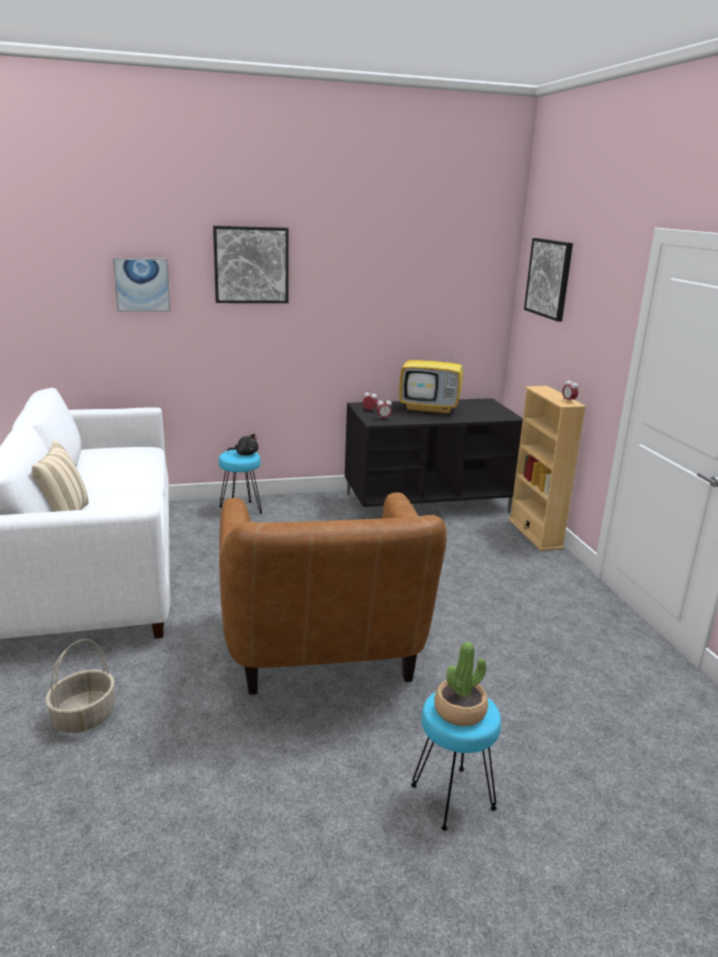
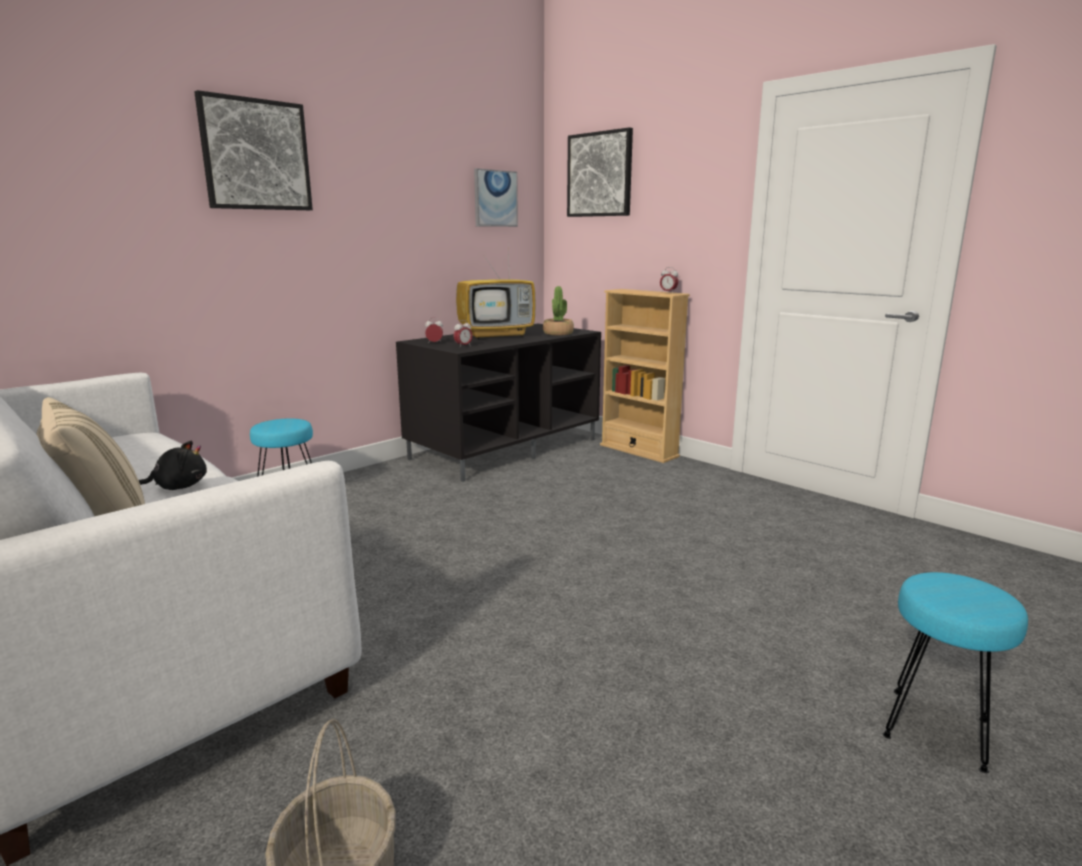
camera: 30 degrees left, 5 degrees down
(142, 285) = (87, 177): picture -> picture (495, 198)
(245, 454) = (289, 422): black plush toy -> black plush toy (177, 487)
(324, 655) = (594, 629): brown armchair -> none
(460, 711) = (968, 597): potted plant -> potted plant (558, 333)

